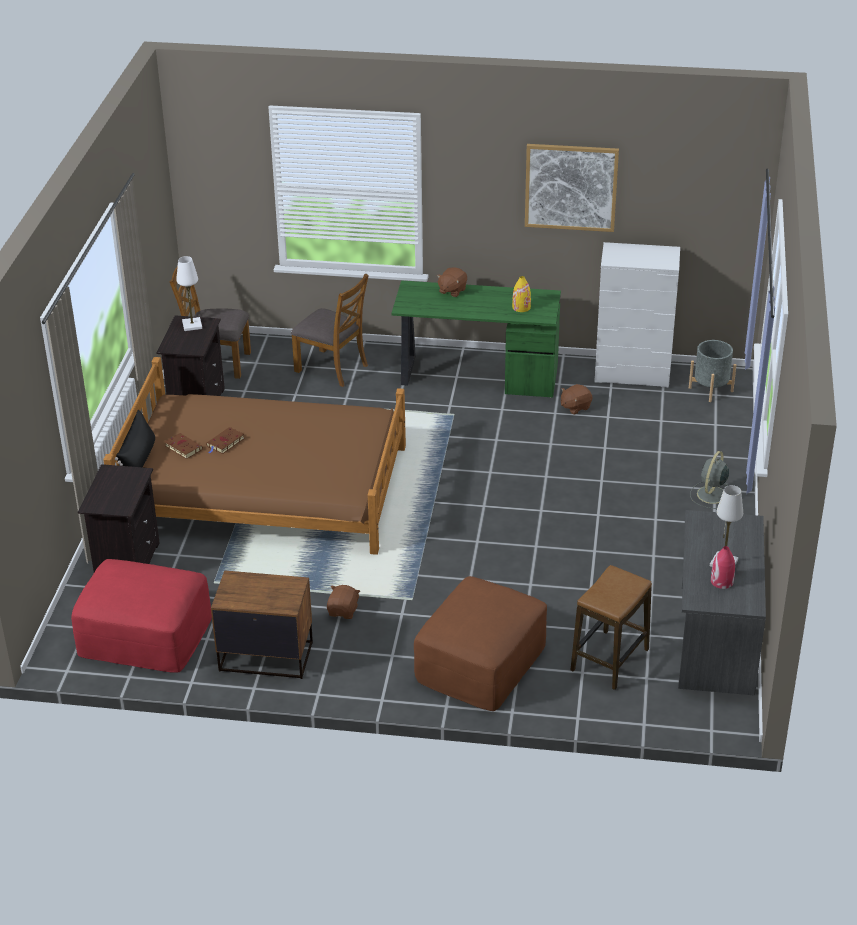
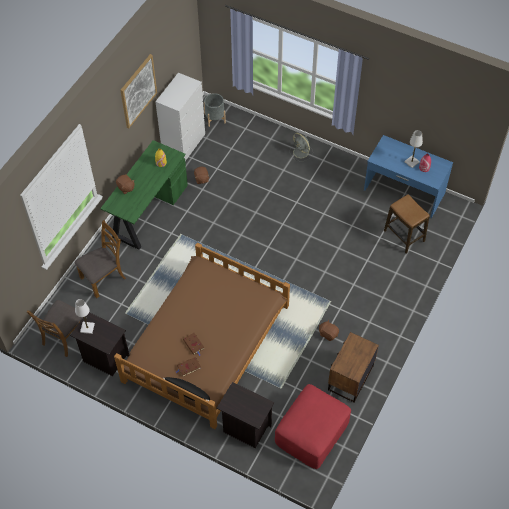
camera: 70 degrees left, 20 degrees up
(481, 662) = (387, 286): brown ottoman -> none
(714, 638) = (404, 192): grey desk -> blue desk

